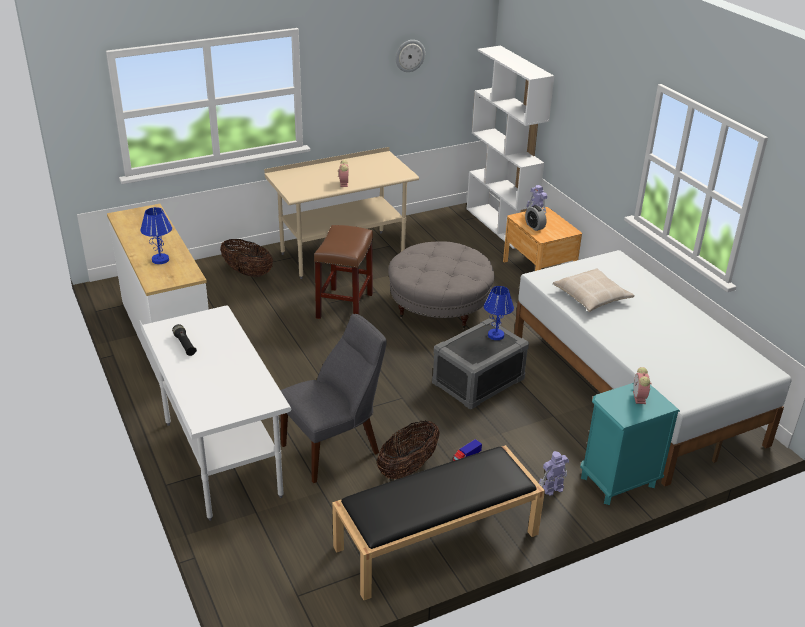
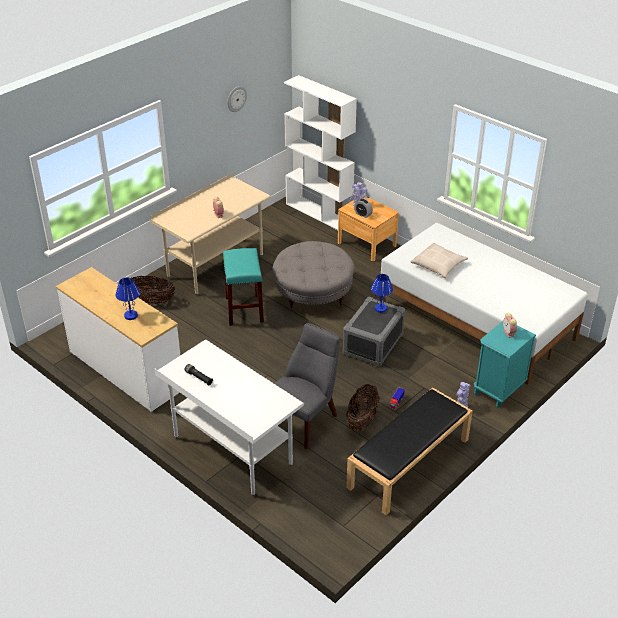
camera: 20 degrees left, 5 degrees up
(345, 306) = (244, 310): brown stool -> turquoise stool

